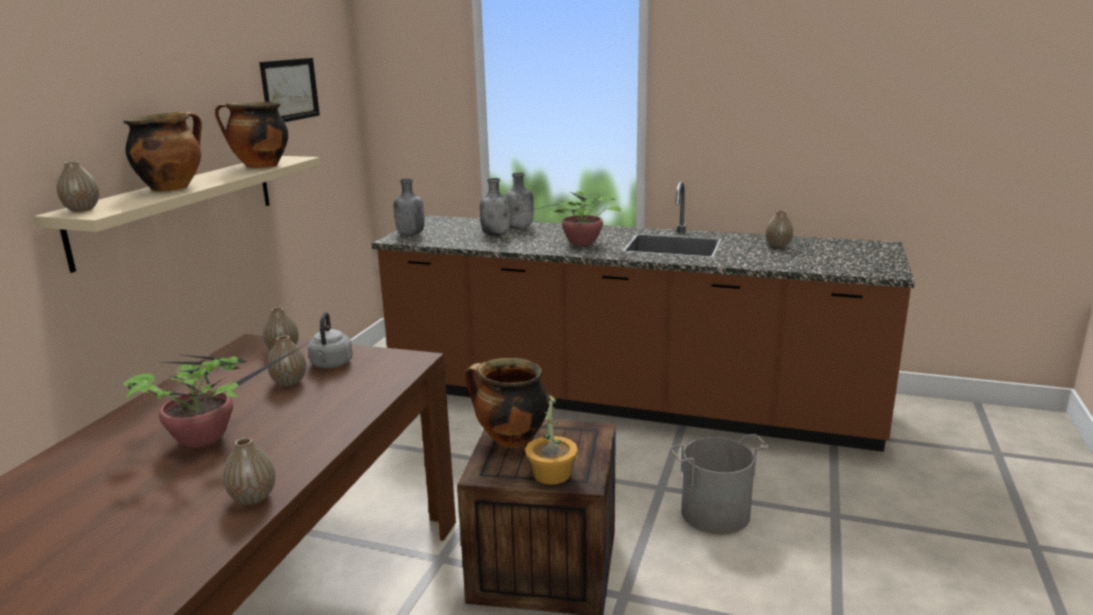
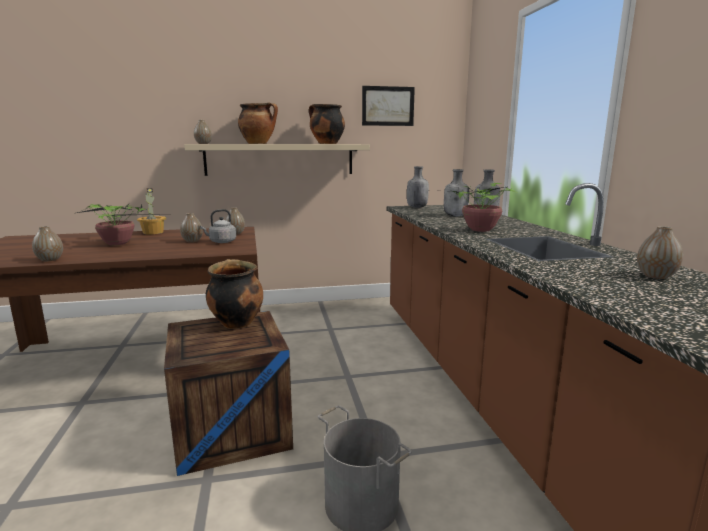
camera: 60 degrees right, 5 degrees down
(551, 474) = (190, 345): potted plant -> potted plant (153, 232)

